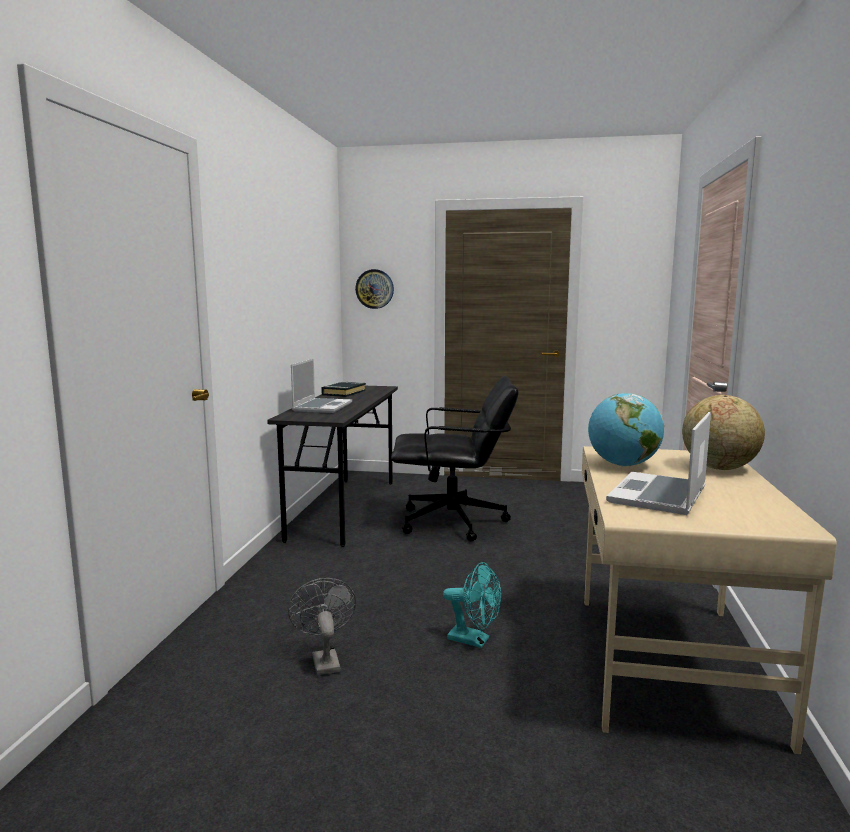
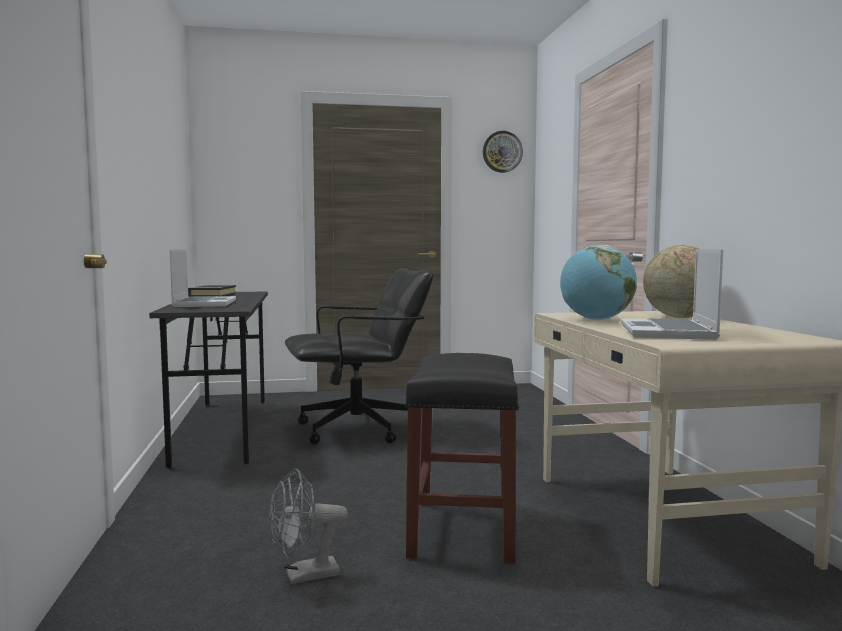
camera: 20 degrees left, 5 degrees down
(324, 660) = (303, 576): grey fan -> grey fan turned 75 degrees counterclockwise
(374, 289) = (233, 185): wall clock -> wall clock (502, 152)
(474, 640) = (462, 529): turquoise fan -> black stool

